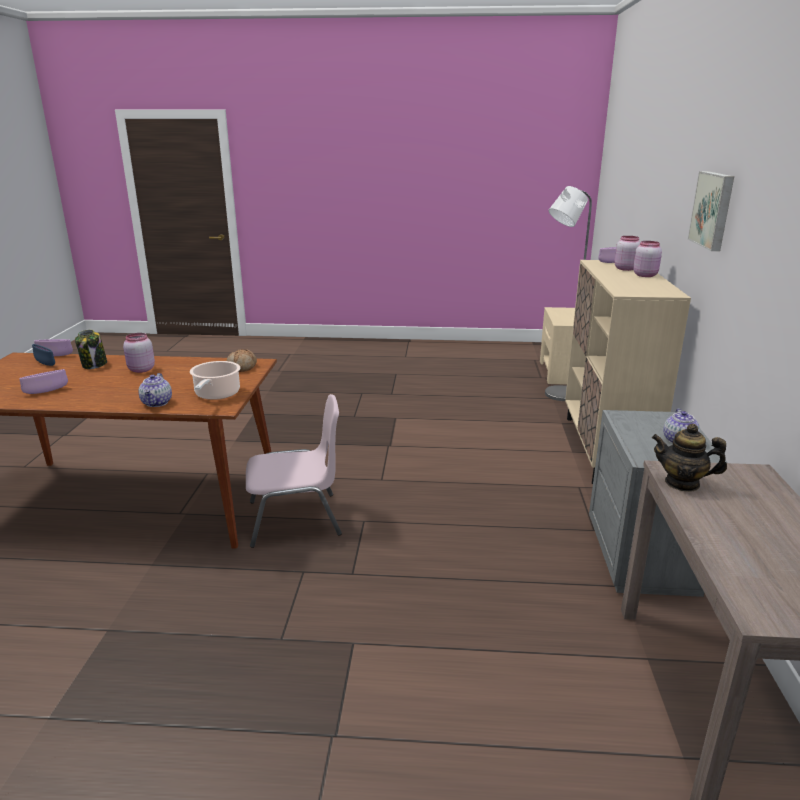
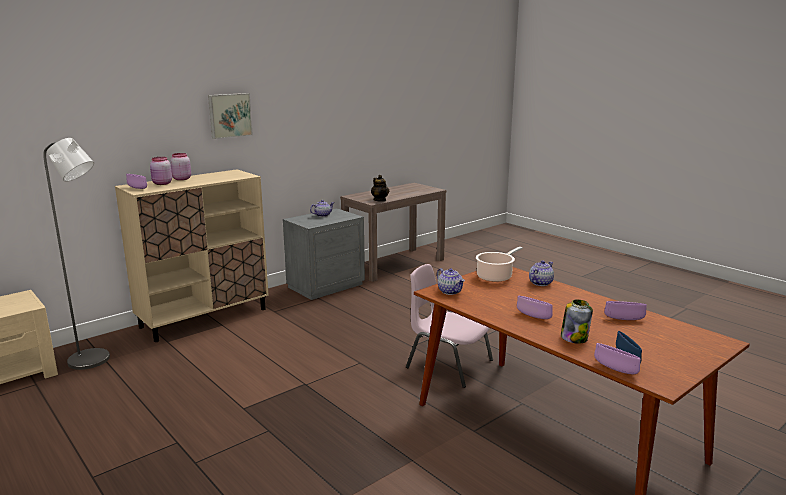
camera: 135 degrees left, 5 degrees down
(141, 370) = (533, 316): pink jar -> purple bowl
(242, 367) = (450, 291): bread -> teapot

